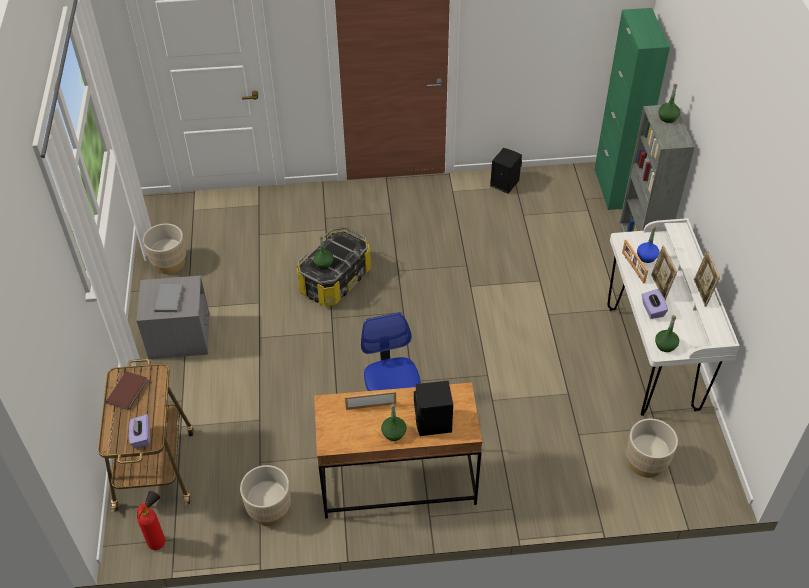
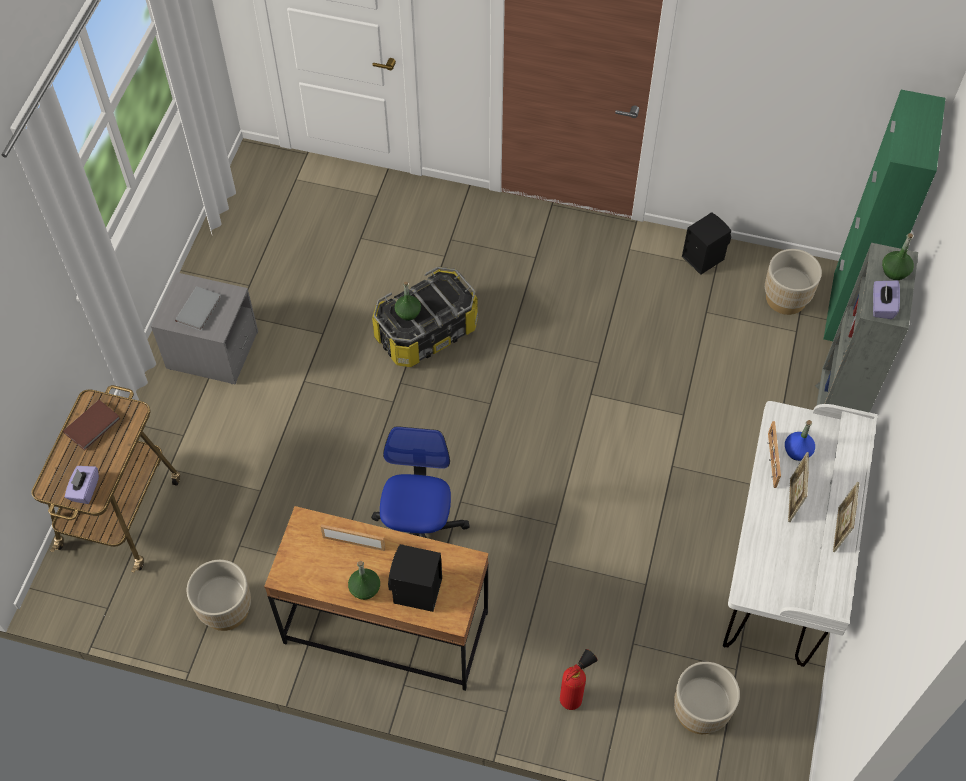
camera: 20 degrees right, 10 degrees up
(159, 539) = (91, 602): fire extinguisher -> fire extinguisher (574, 696)
(169, 263) = (239, 245): beige planter -> beige planter (786, 298)
(652, 310) = (766, 530): purple tissue box -> purple tissue box (882, 306)
(665, 345) = (757, 586): green bottle -> none

